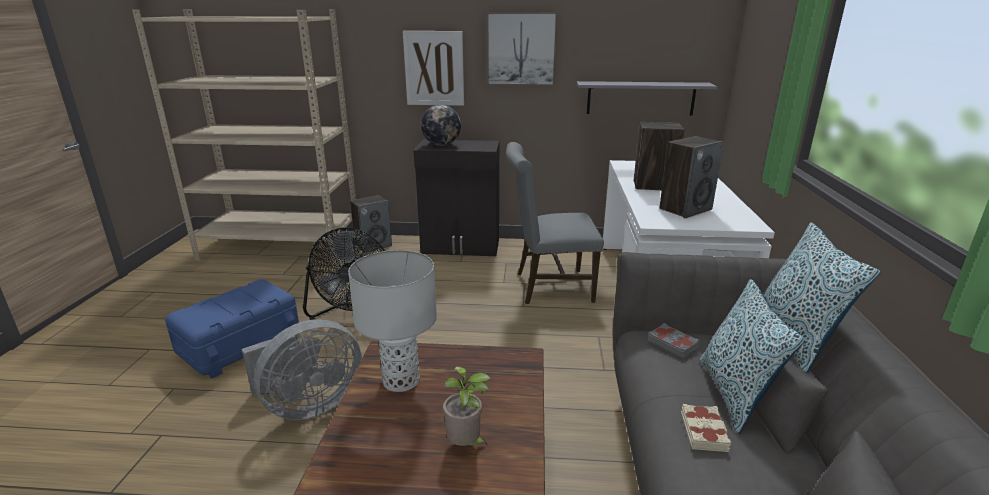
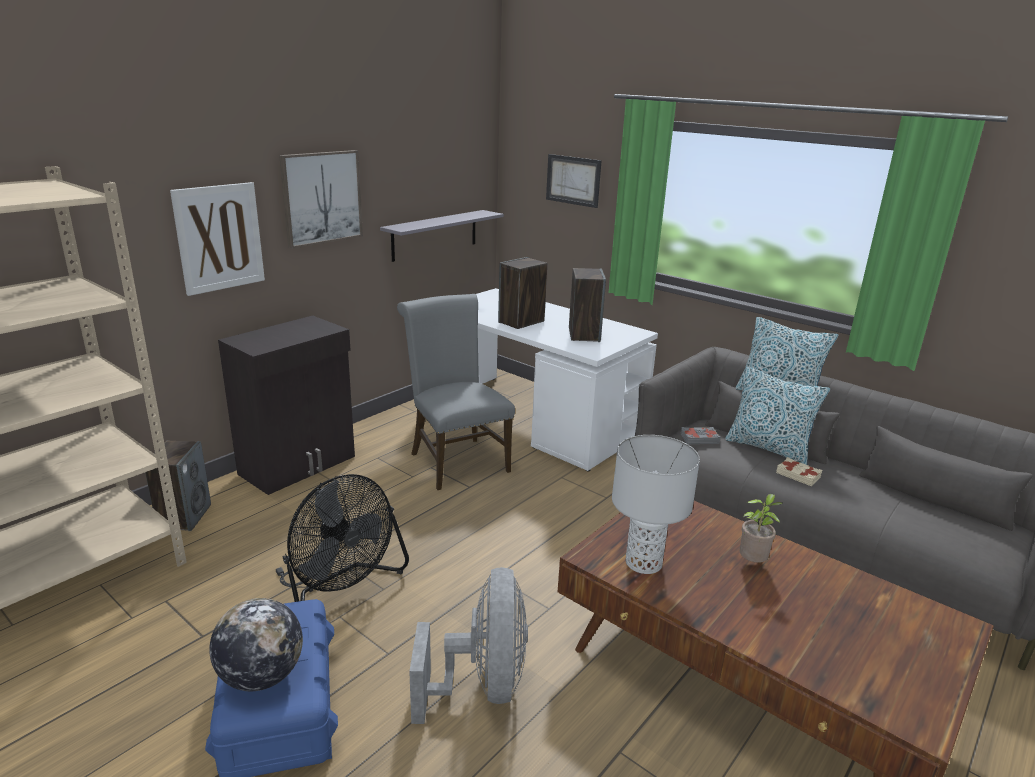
camera: 55 degrees left, 0 degrees up
(441, 145) = (266, 339): globe -> globe (261, 676)
(548, 287) = (456, 460): grey chair -> grey chair turned 120 degrees clockwise
(776, 50) = (573, 180): none -> picture

